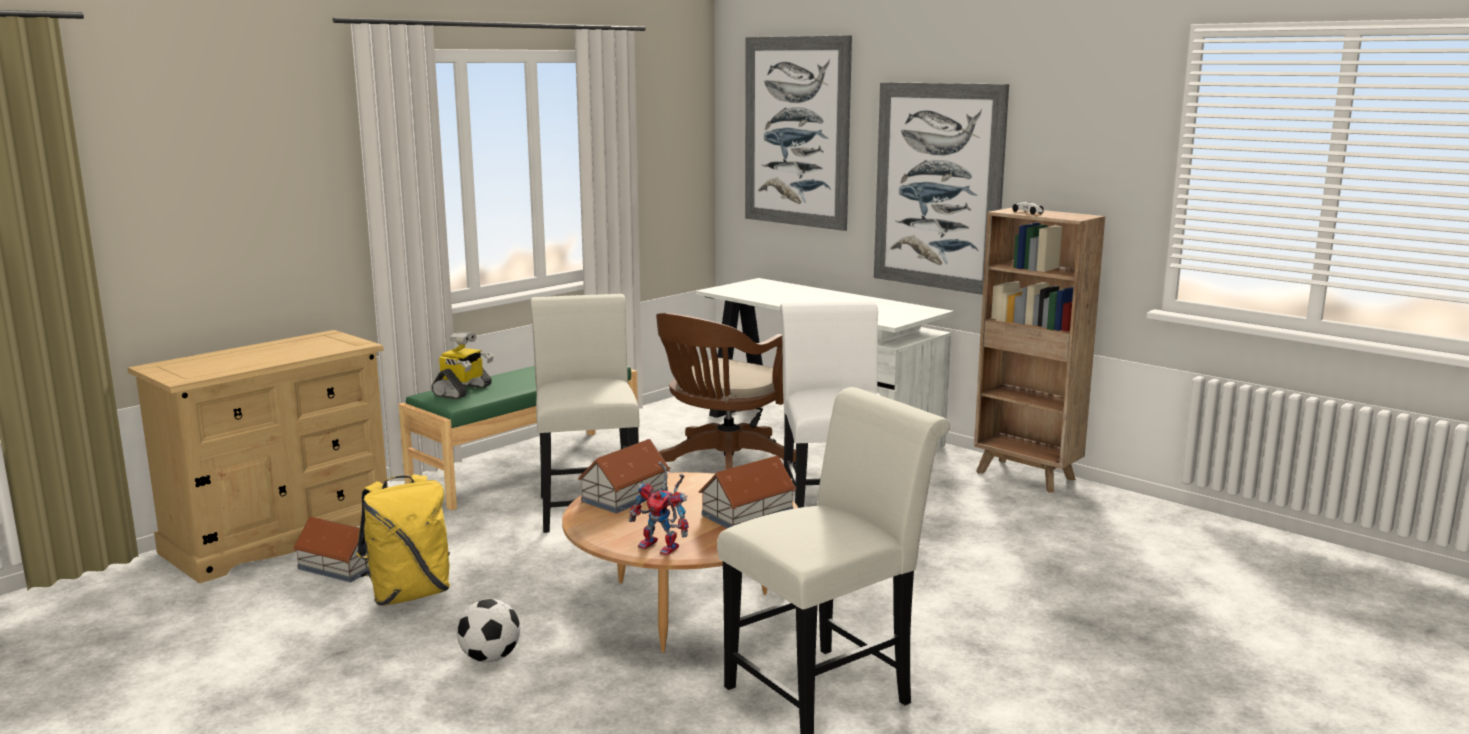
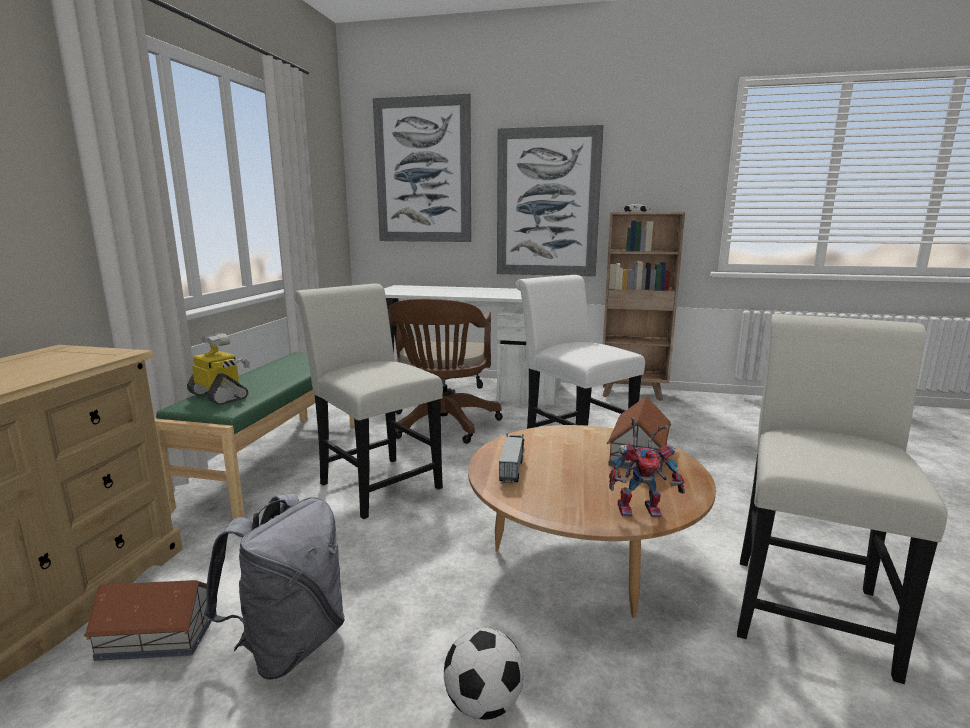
camera: 30 degrees left, 0 degrees up
(409, 594) = (289, 645): yellow backpack -> grey backpack
(463, 391) = (220, 396): toy robot -> toy robot turned 45 degrees counterclockwise
(624, 496) = (512, 464): toy house -> toy truck

